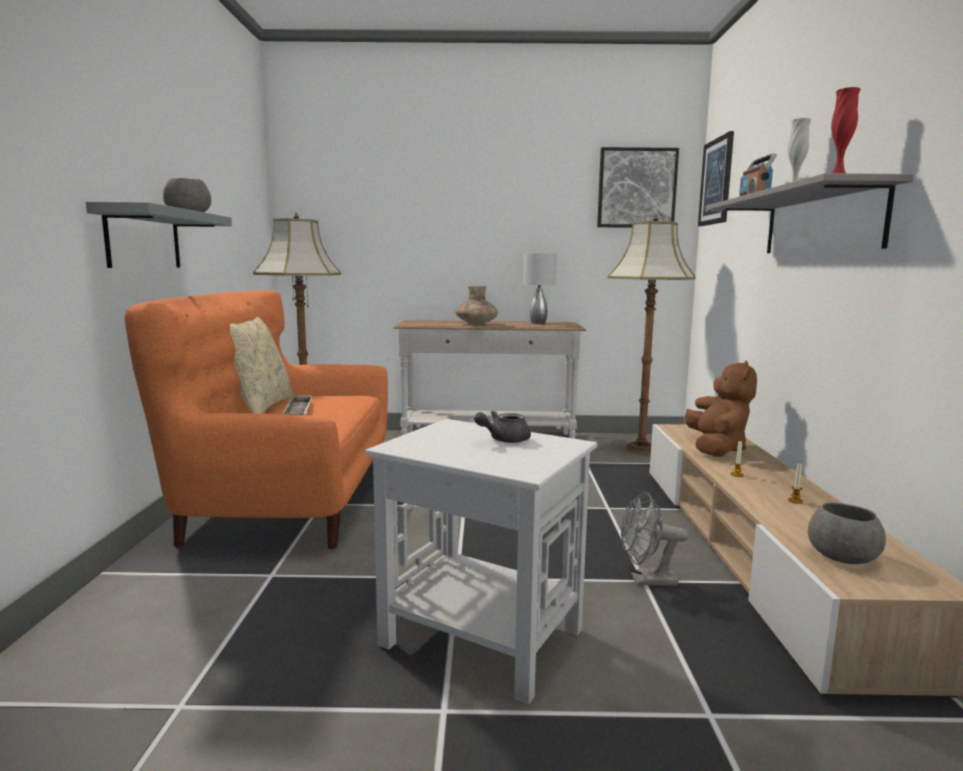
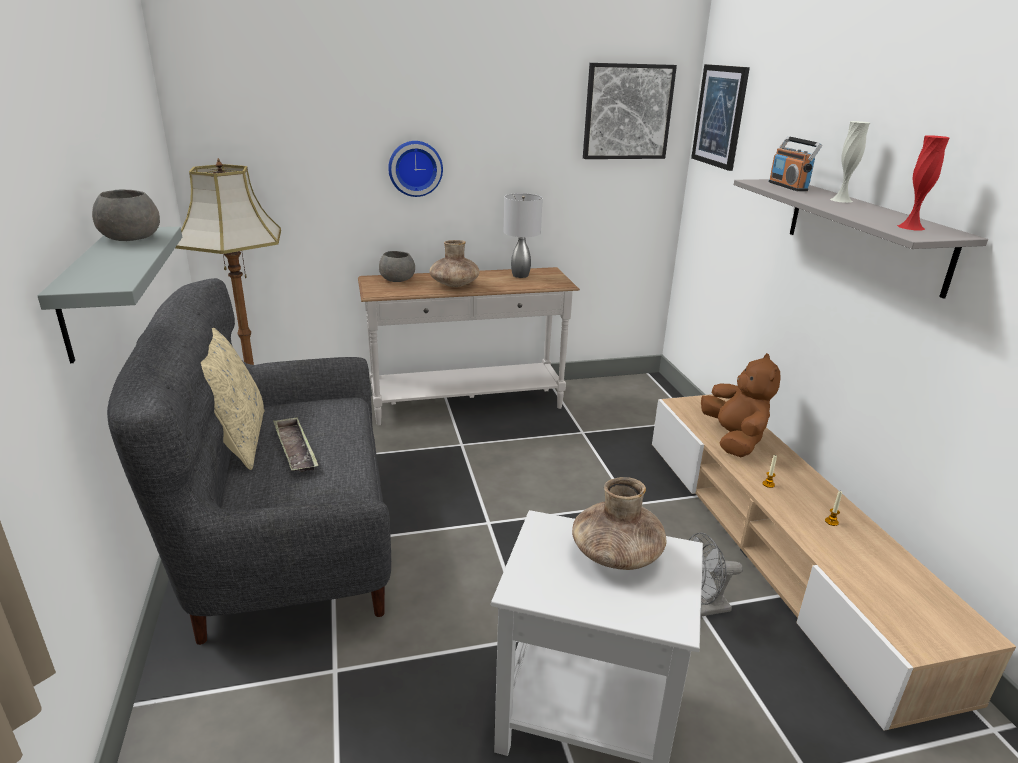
camera: 15 degrees left, 15 degrees up
(286, 498) = (286, 538): orange sofa -> grey sofa
(453, 233) = (415, 168): none -> wall clock
(503, 440) = (616, 554): grey teapot -> brown vase
(640, 448) = (628, 402): floor lamp -> none
(841, 556) = (894, 603): grey bowl -> grey bowl (396, 279)

